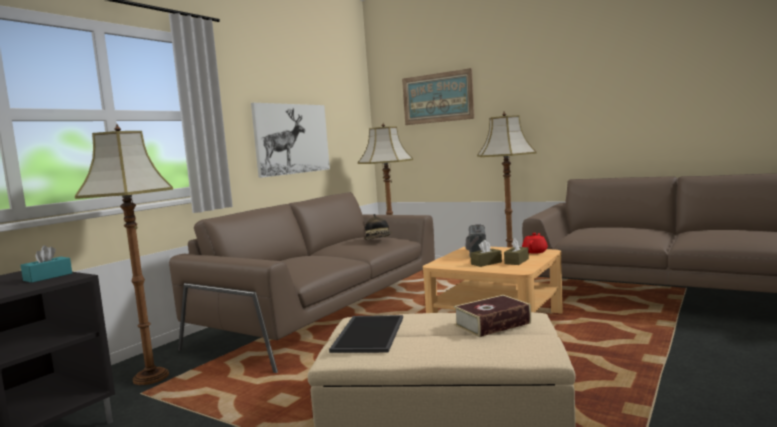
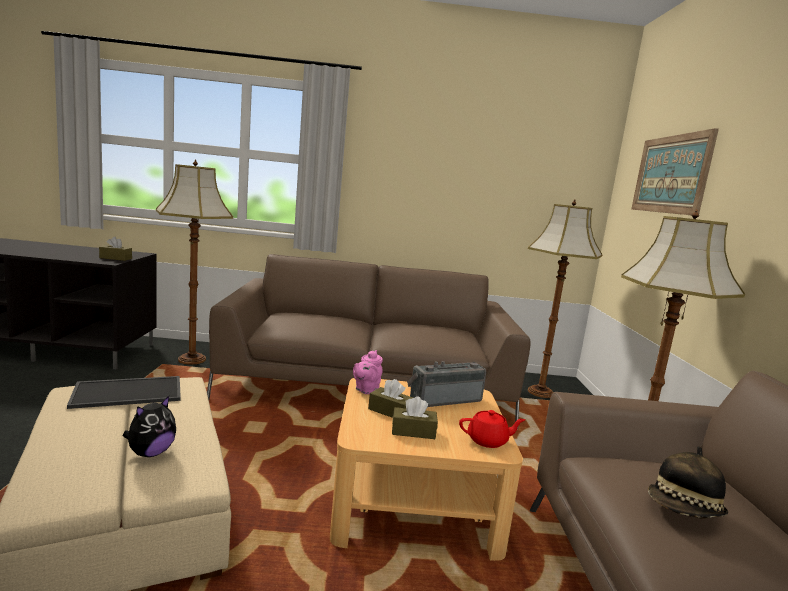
camera: 55 degrees right, 5 degrees up
(48, 277) = (115, 258): turquoise tissue box -> brown tissue box
(292, 139) = (449, 200): picture -> none
(378, 240) = (431, 336): hat -> hat (685, 510)
(447, 265) = (366, 389): none -> pink teapot
(492, 324) = (150, 453): book -> plush toy

